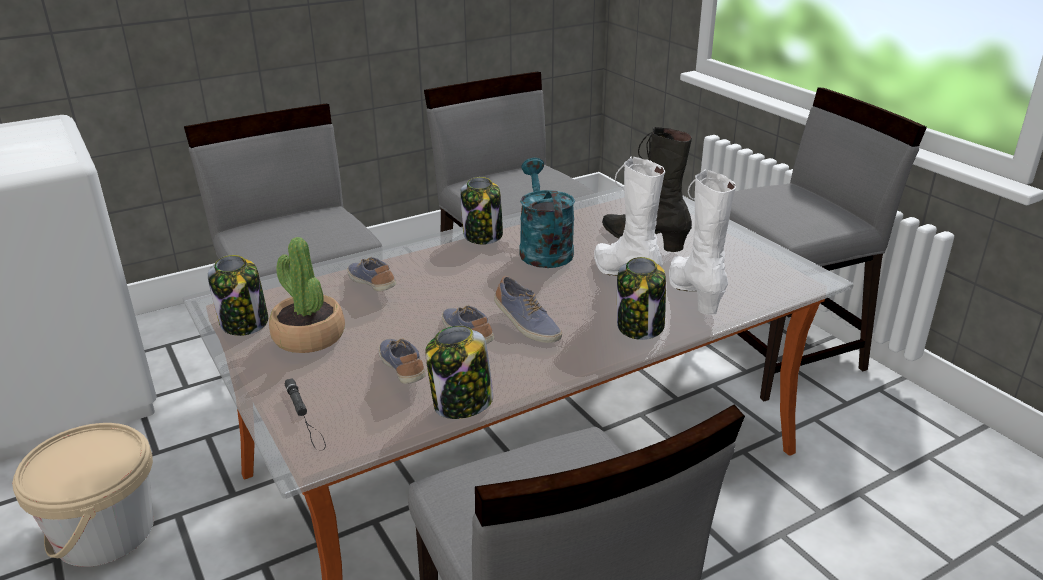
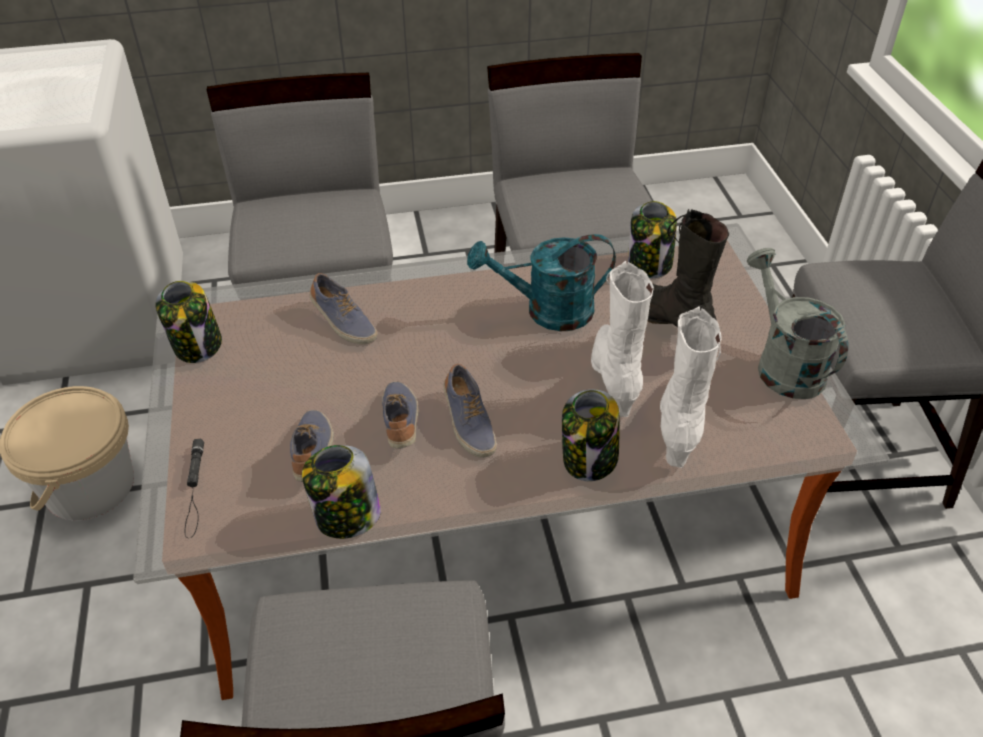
camera: 20 degrees right, 15 degrees up
(308, 337) = (247, 381): potted plant -> none
(373, 284) = (342, 322): shoe -> shoe turned 150 degrees clockwise
(483, 235) = (492, 275): jar -> jar (650, 264)
(543, 249) = (547, 311): turquoise watering can -> turquoise watering can turned 105 degrees counterclockwise
(742, 247) = (783, 364): none -> grey watering can

